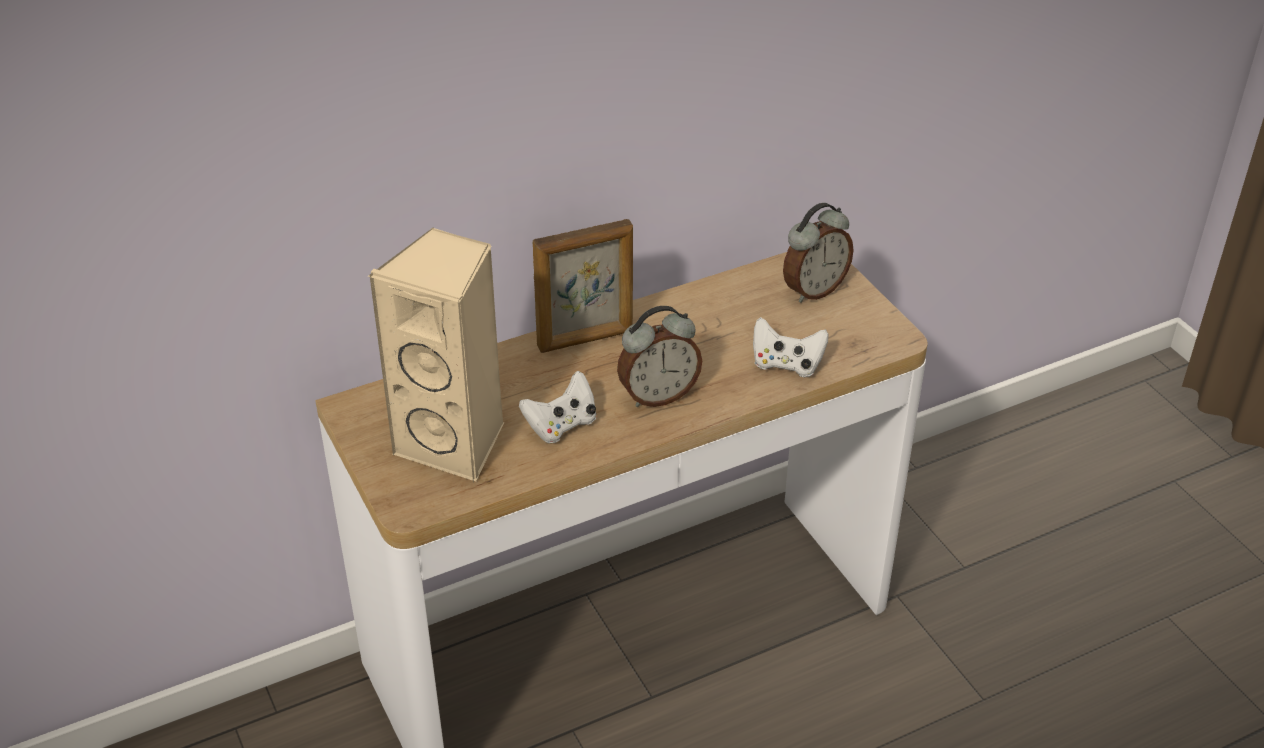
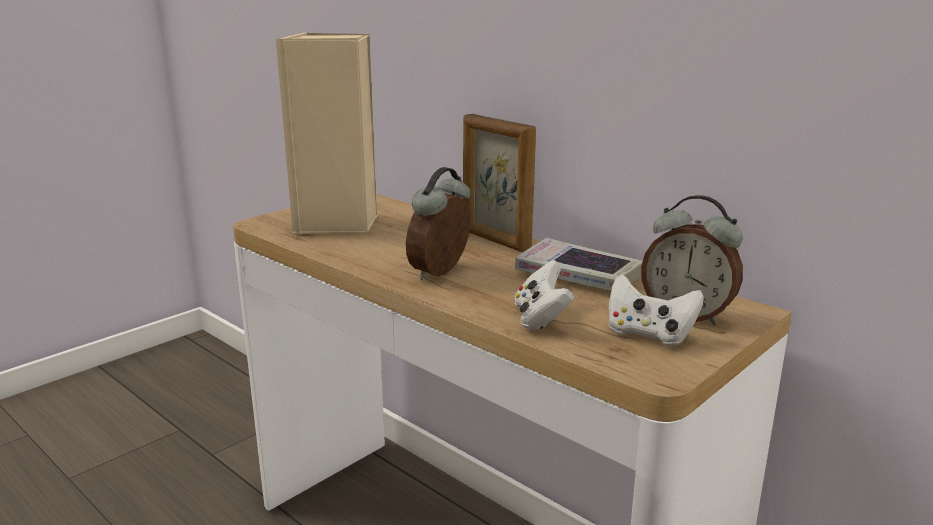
camera: 70 degrees right, 20 degrees down
(561, 425) = (376, 248): white game controller -> white game controller (649, 334)
(658, 395) = (442, 273): alarm clock -> alarm clock turned 75 degrees clockwise
(706, 316) = (578, 275): none -> book

